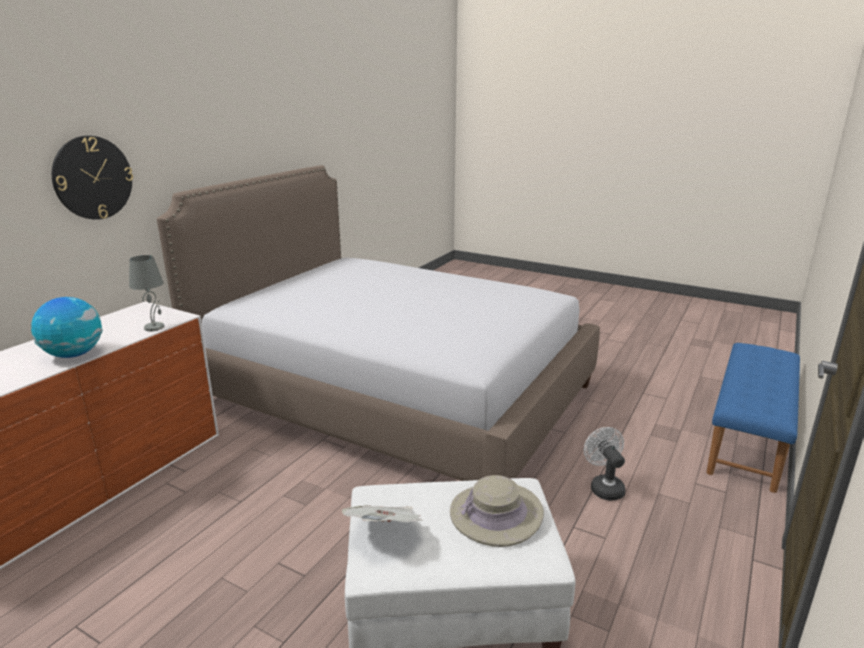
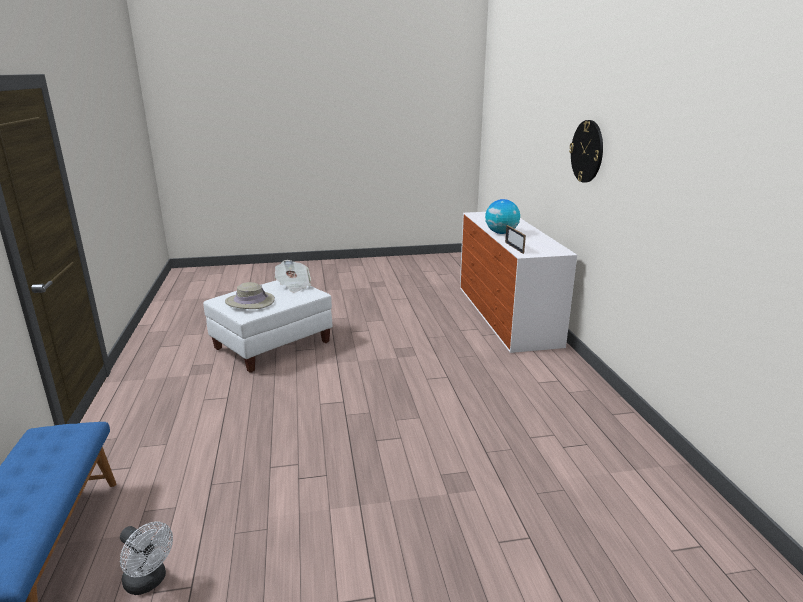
camera: 140 degrees right, 0 degrees up
(154, 327) = (514, 247): grey table lamp -> picture frame
(396, 394) = (463, 433): bed -> none
(604, 487) = (213, 430): white fan -> white fan (149, 582)

